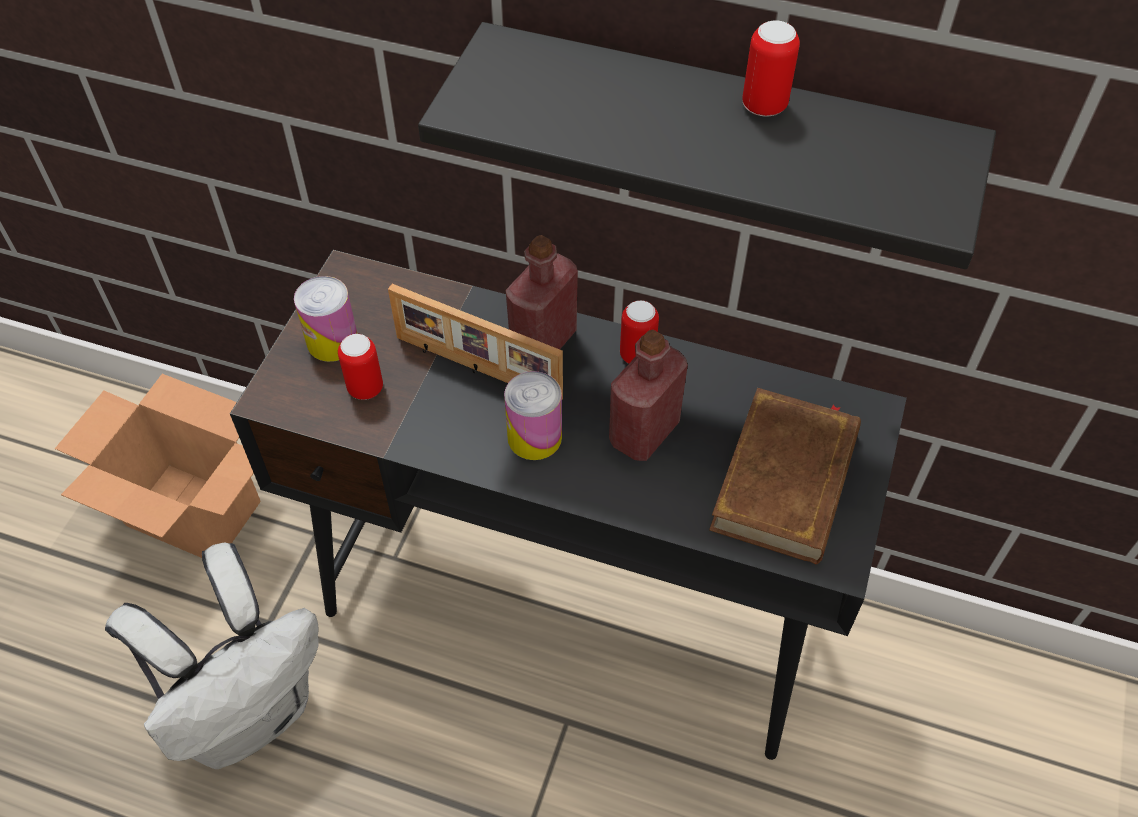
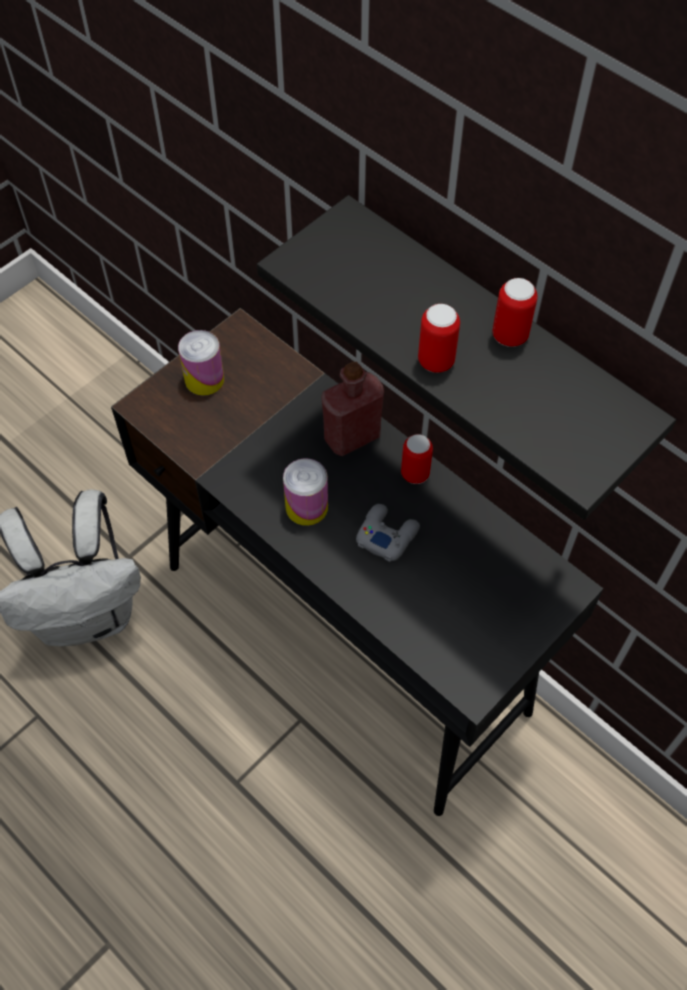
camera: 25 degrees right, 5 degrees up
(191, 513) = (112, 455): cardboard box -> none
(365, 388) = (209, 424): can -> can (436, 361)
(476, 369) = (293, 439): picture frame -> none
(644, 432) = (386, 535): red bottle -> grey game controller
(786, 481) = (470, 614): brown book -> none

